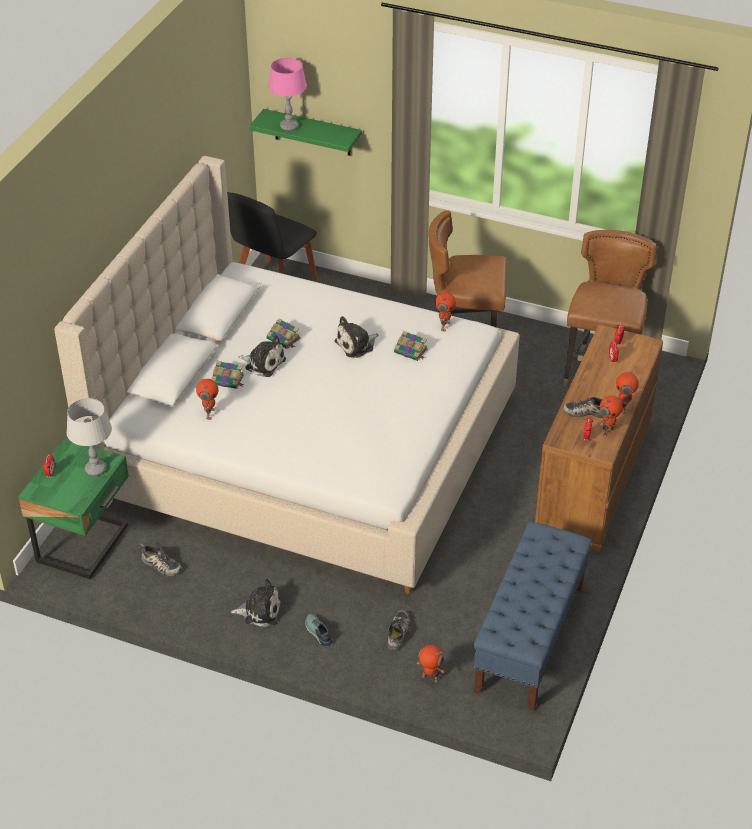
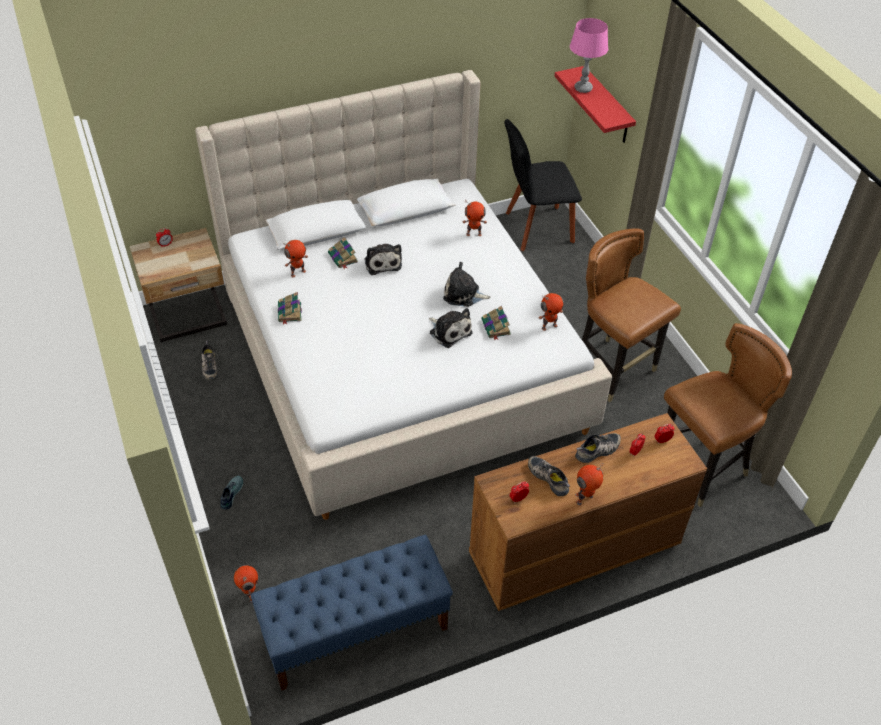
camera: 45 degrees right, 5 degrees up
(86, 545) = (189, 318): green nightstand -> beige nightstand
(96, 469) = (192, 261): grey table lamp -> none
(259, 611) = (219, 447): plush toy -> plush toy (449, 331)
(284, 339) = (420, 255): book -> book (290, 313)
(312, 133) = (607, 106): green shelf -> red shelf
(398, 633) = (276, 542): shoe -> shoe (598, 451)
(607, 431) = (542, 508): toy robot -> toy robot (474, 234)

